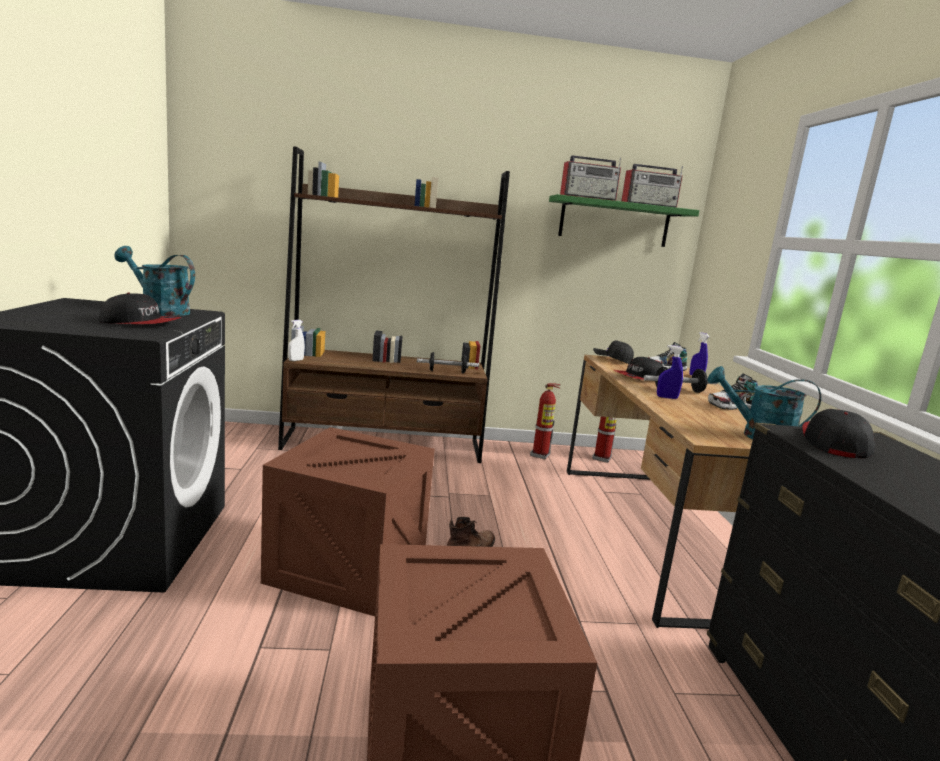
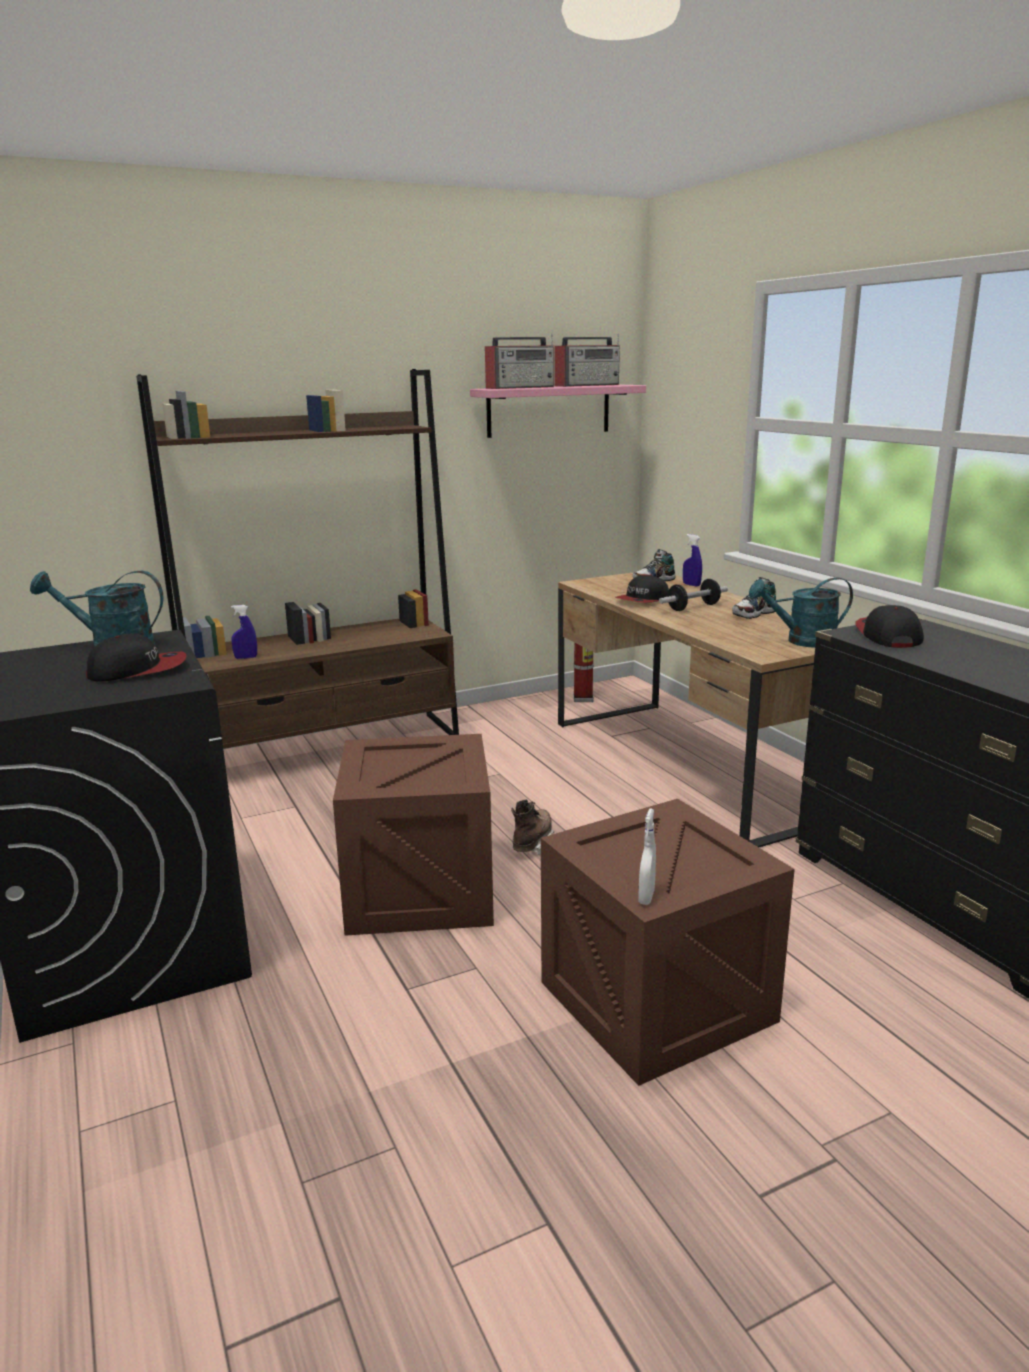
camera: 20 degrees left, 5 degrees up
(296, 360) = (205, 667): white spray bottle -> white spray bottle (646, 897)
(447, 372) = (399, 637): dumbbell -> none
(540, 455) = (516, 713): fire extinguisher -> none
(612, 360) = (593, 583): black cap -> none
(614, 222) = (549, 410): green shelf -> pink shelf
(667, 397) = (691, 618): blue spray bottle -> blue spray bottle (246, 657)

